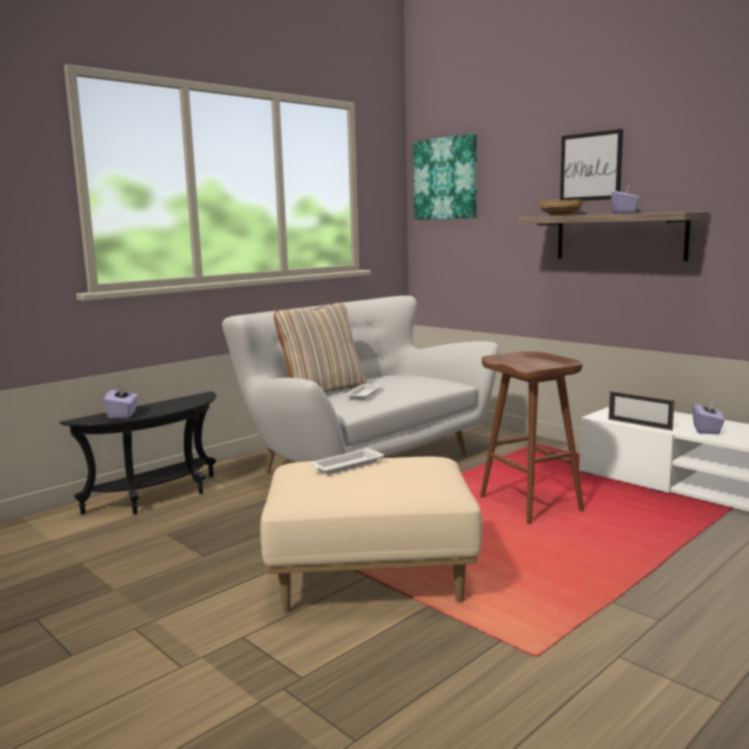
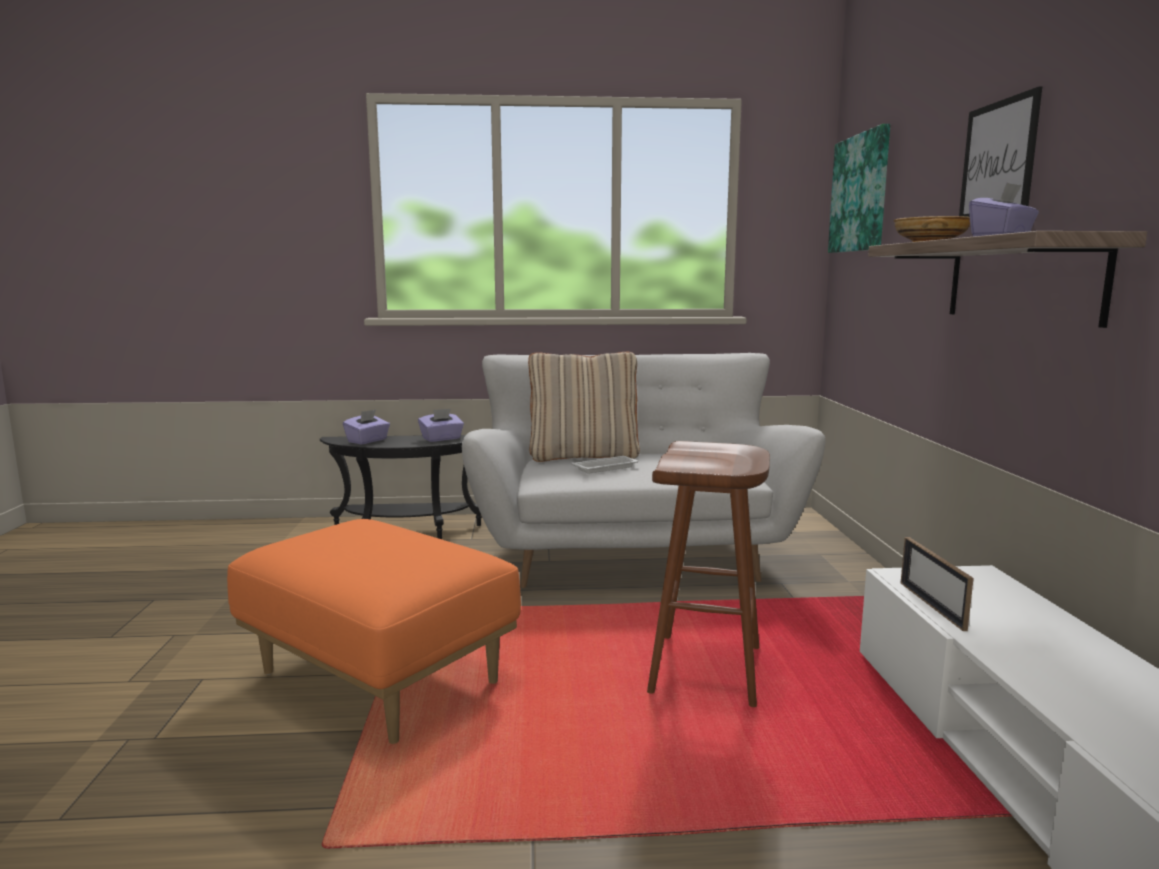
camera: 40 degrees right, 0 degrees up
(346, 466) = (376, 535): white tray -> none
(369, 581) = (376, 679): beige ottoman -> orange ottoman
(707, 430) = (1035, 651): purple tissue box -> purple tissue box (441, 439)

